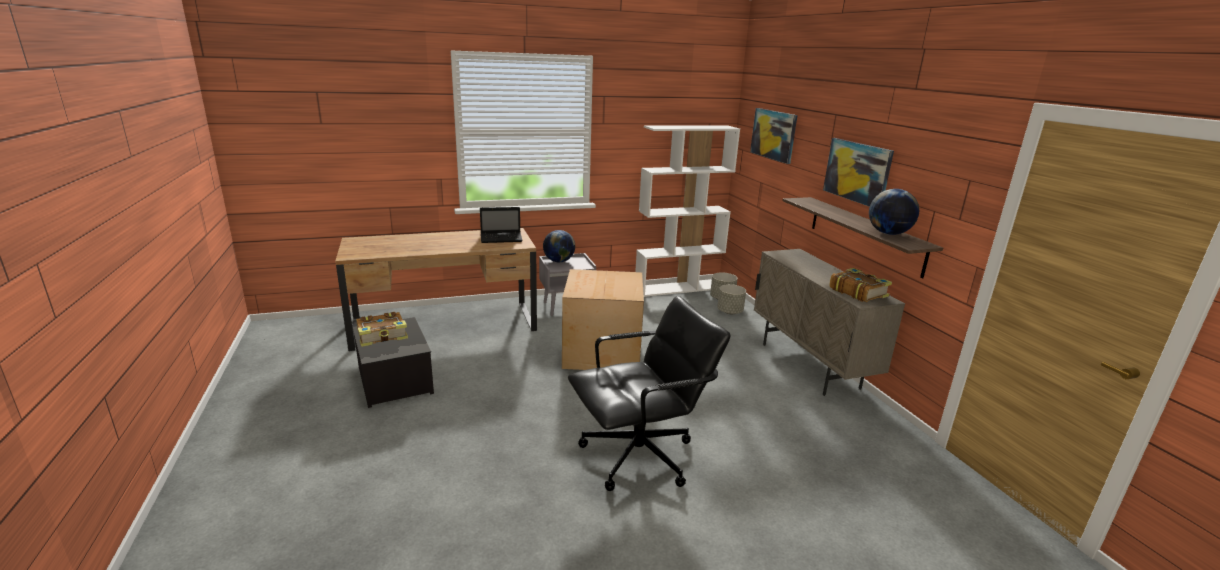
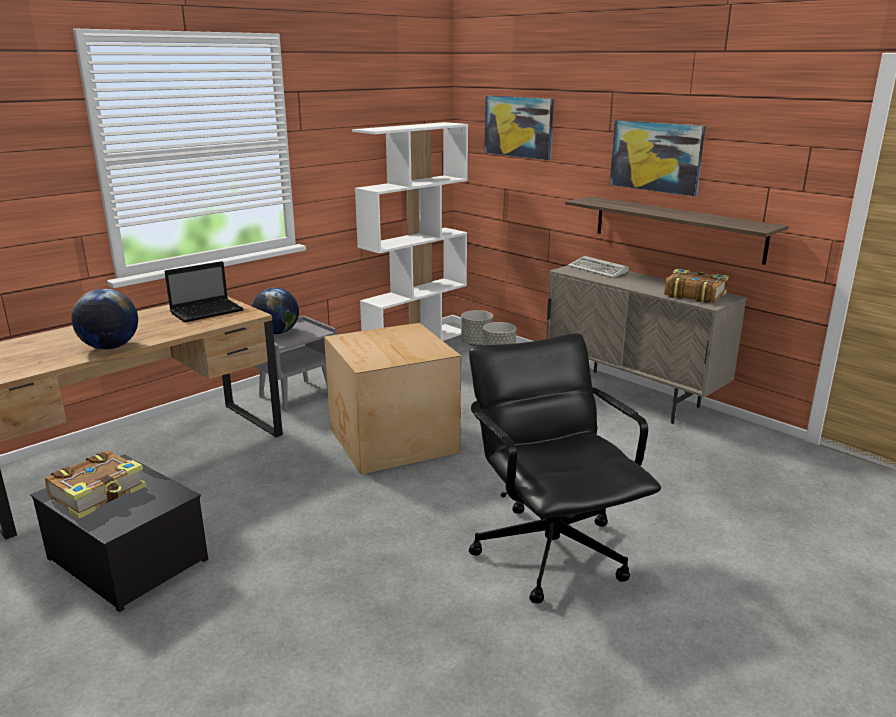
camera: 25 degrees left, 0 degrees up
(640, 456) = (551, 551): black office chair -> black office chair turned 60 degrees counterclockwise
(802, 258) = (599, 270): none -> keyboard
(888, 233) = (722, 220): globe -> globe (110, 347)

